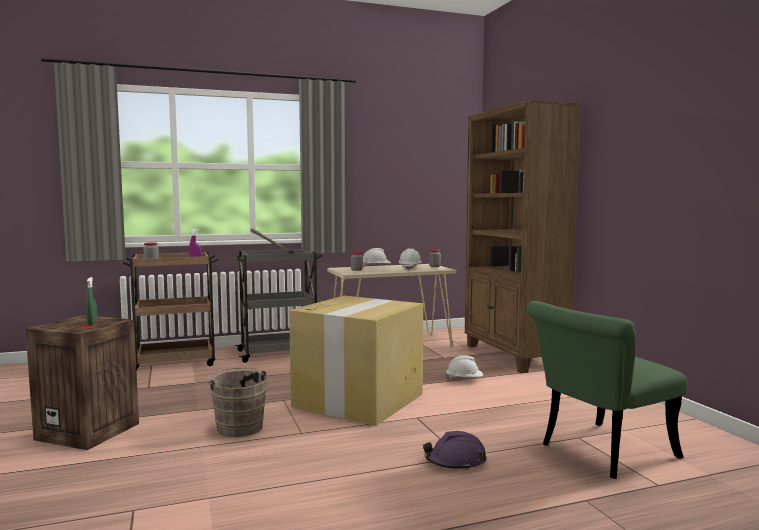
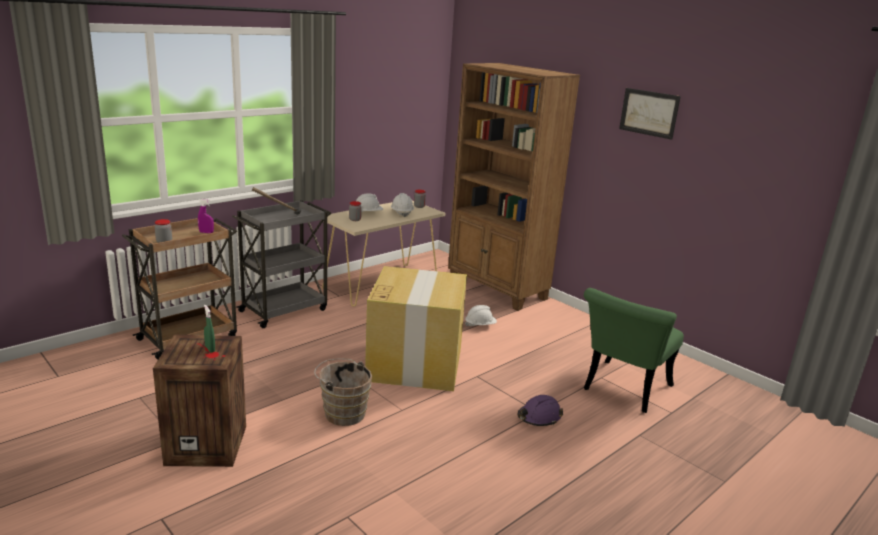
camera: 25 degrees left, 15 degrees up
(651, 122) = (649, 113): none -> picture

